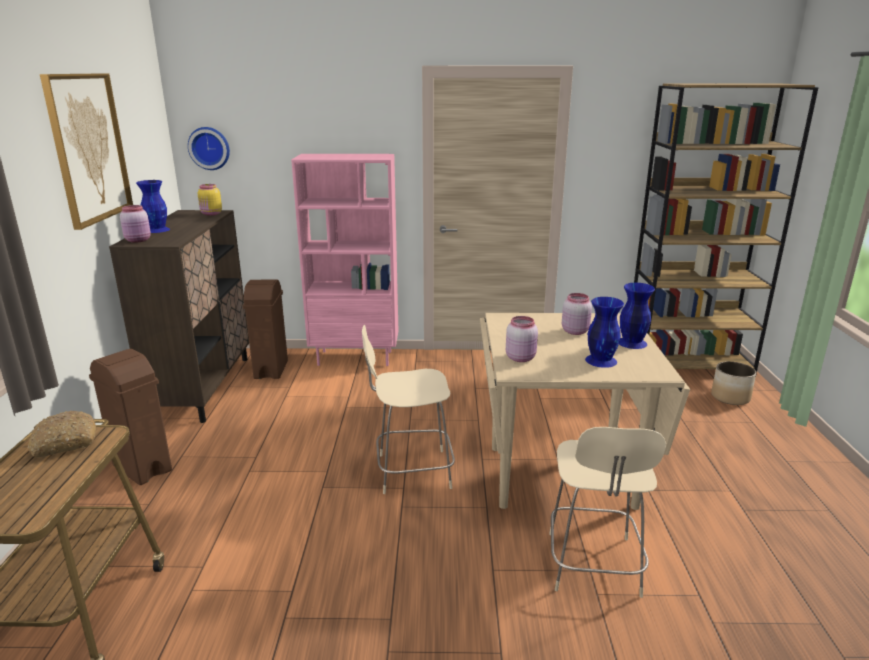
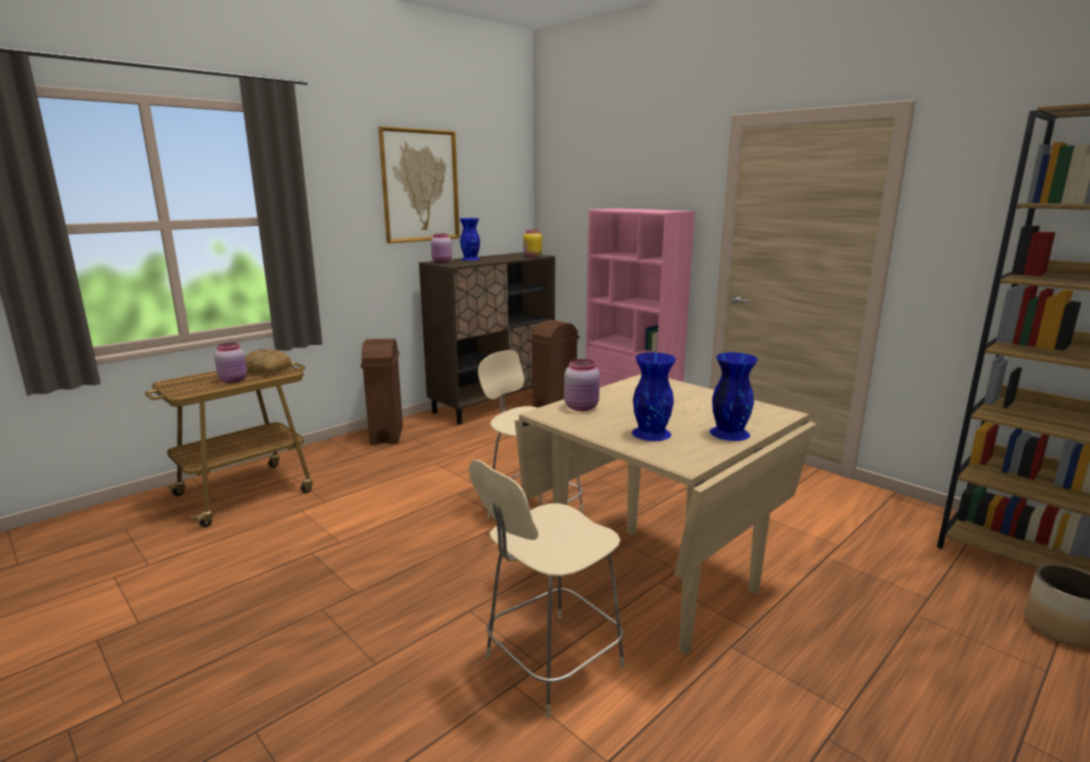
camera: 45 degrees right, 5 degrees down
(210, 148) = (556, 201): wall clock -> none
(575, 331) = (693, 407): pink jar -> pink jar (234, 380)

